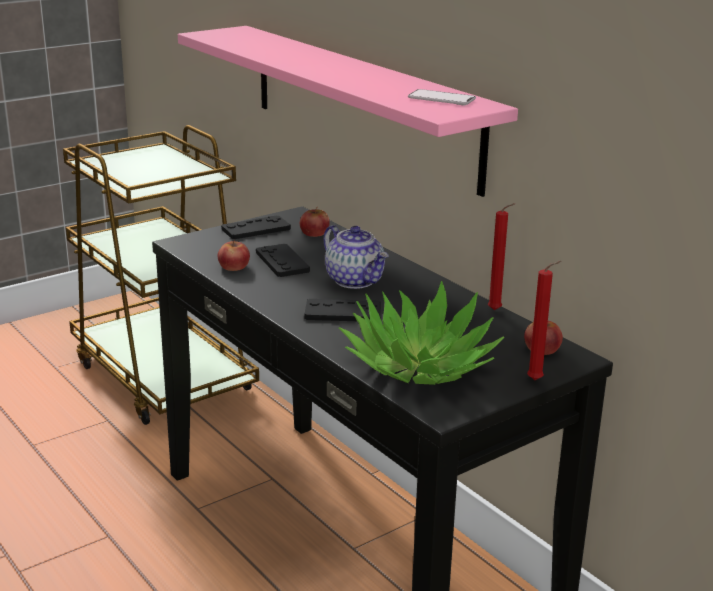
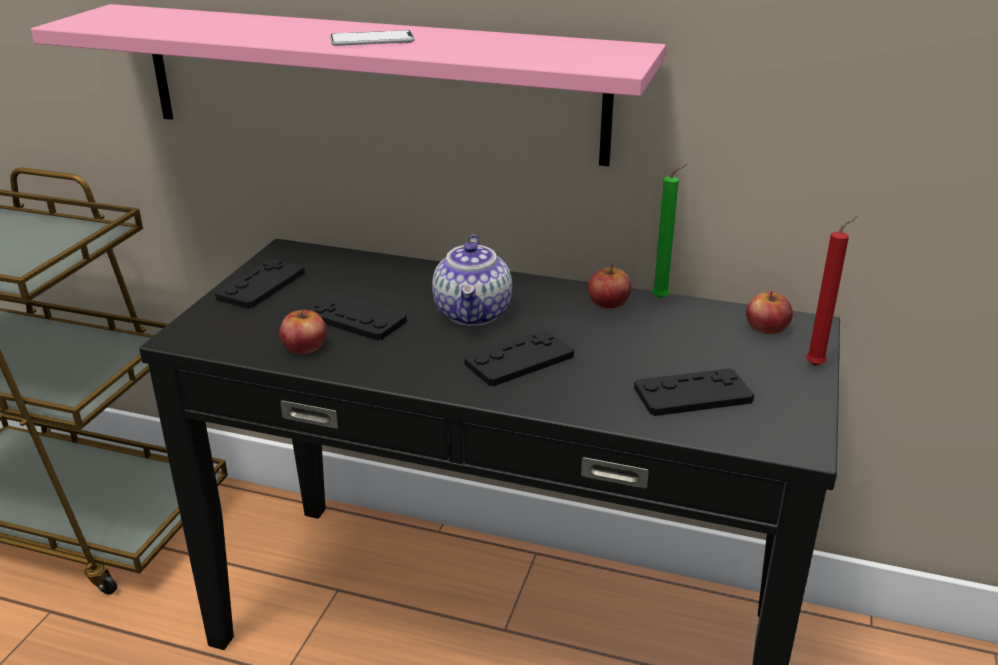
camera: 35 degrees left, 5 degrees up
(314, 233) = (340, 268): apple -> apple (608, 301)
(355, 280) = (474, 313): teapot -> teapot turned 75 degrees clockwise
(420, 365) = (692, 394): potted plant -> black game controller
(441, 99) = (570, 49): phone -> phone (372, 40)
(496, 310) = (663, 298): red candle -> green candle

